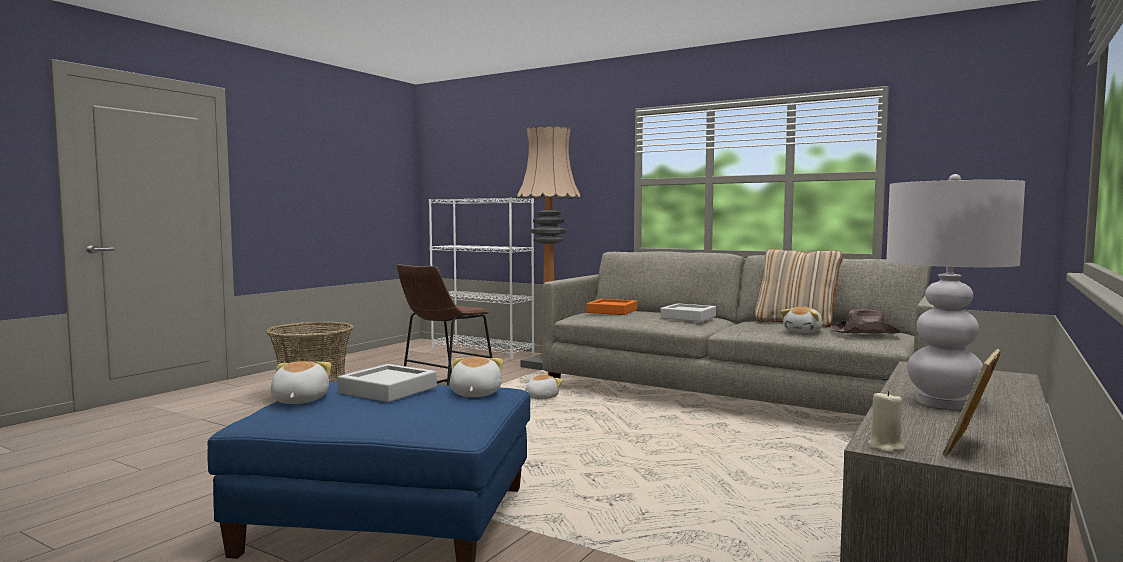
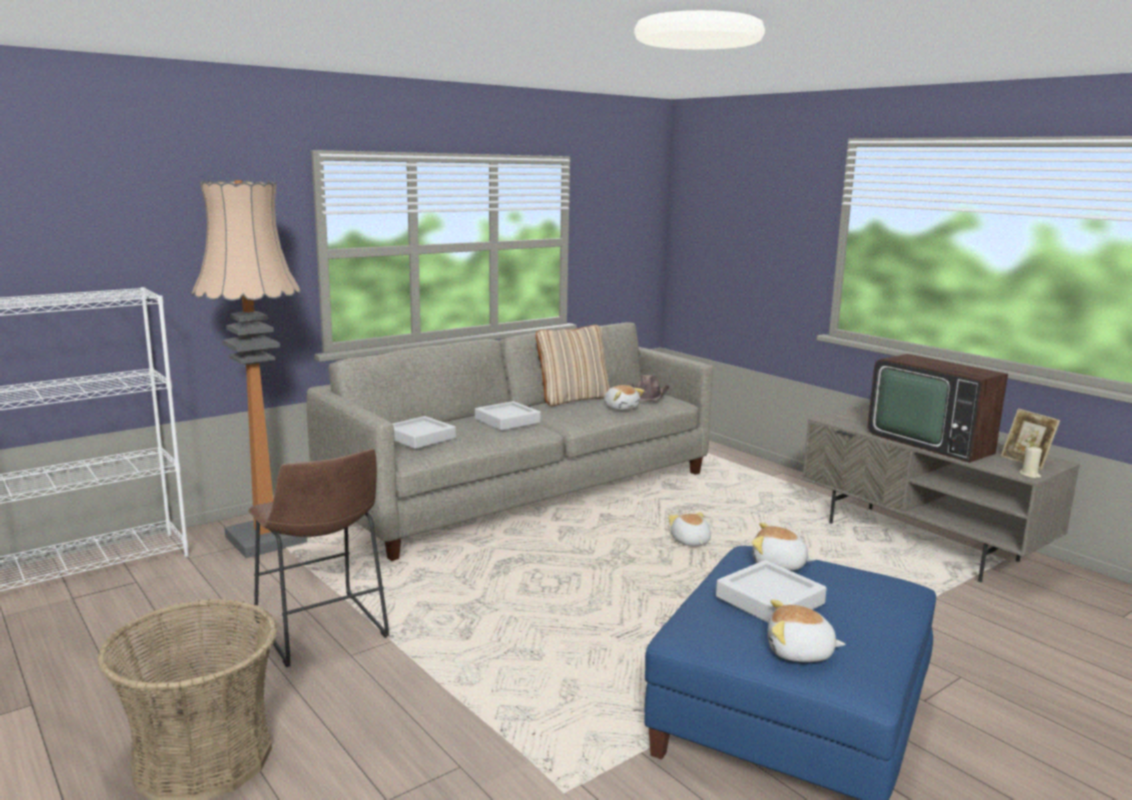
camera: 70 degrees left, 10 degrees up
(541, 397) = (424, 574): plush toy -> plush toy (690, 542)
(612, 311) = (420, 438): orange tray -> grey tray
(944, 403) = (931, 441): white table lamp -> television

